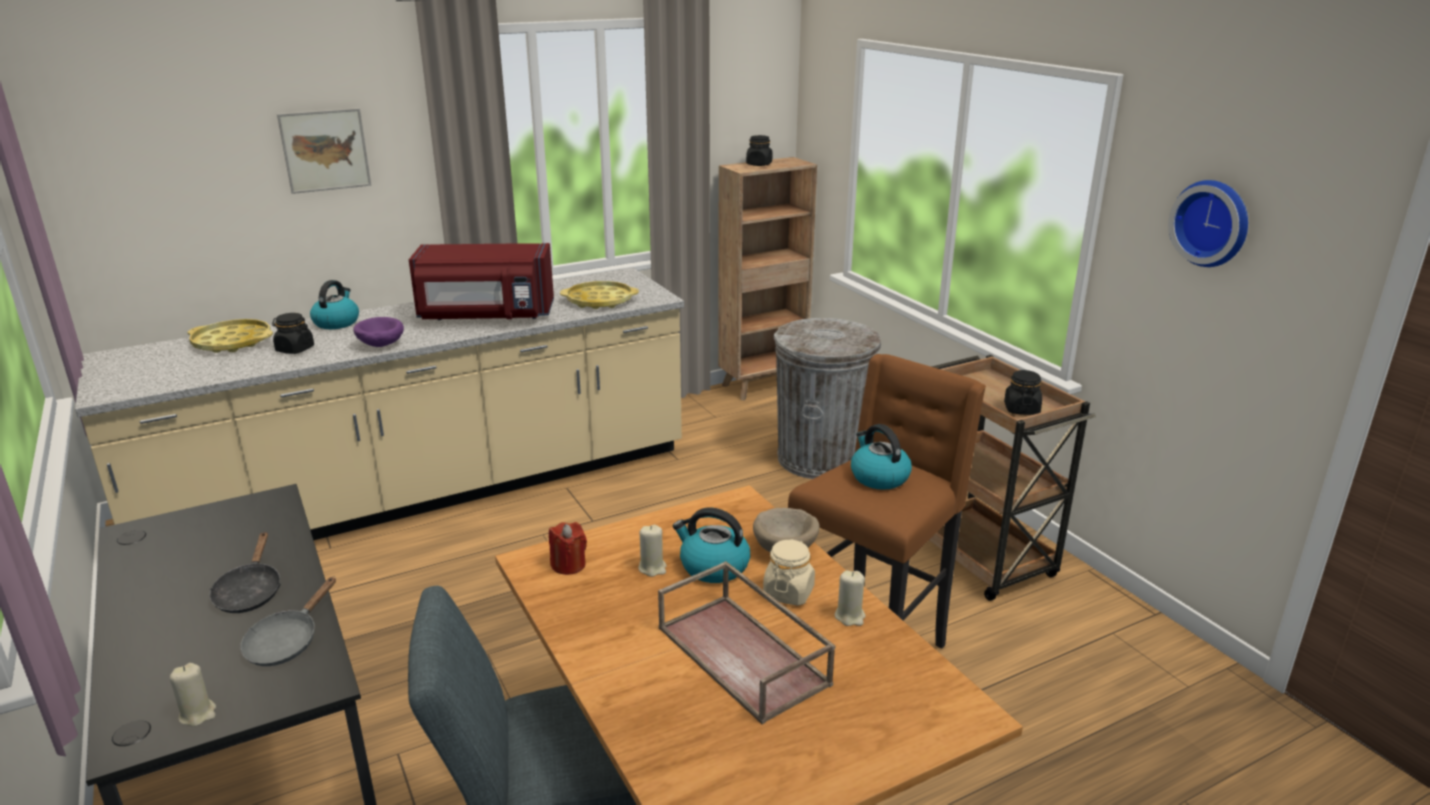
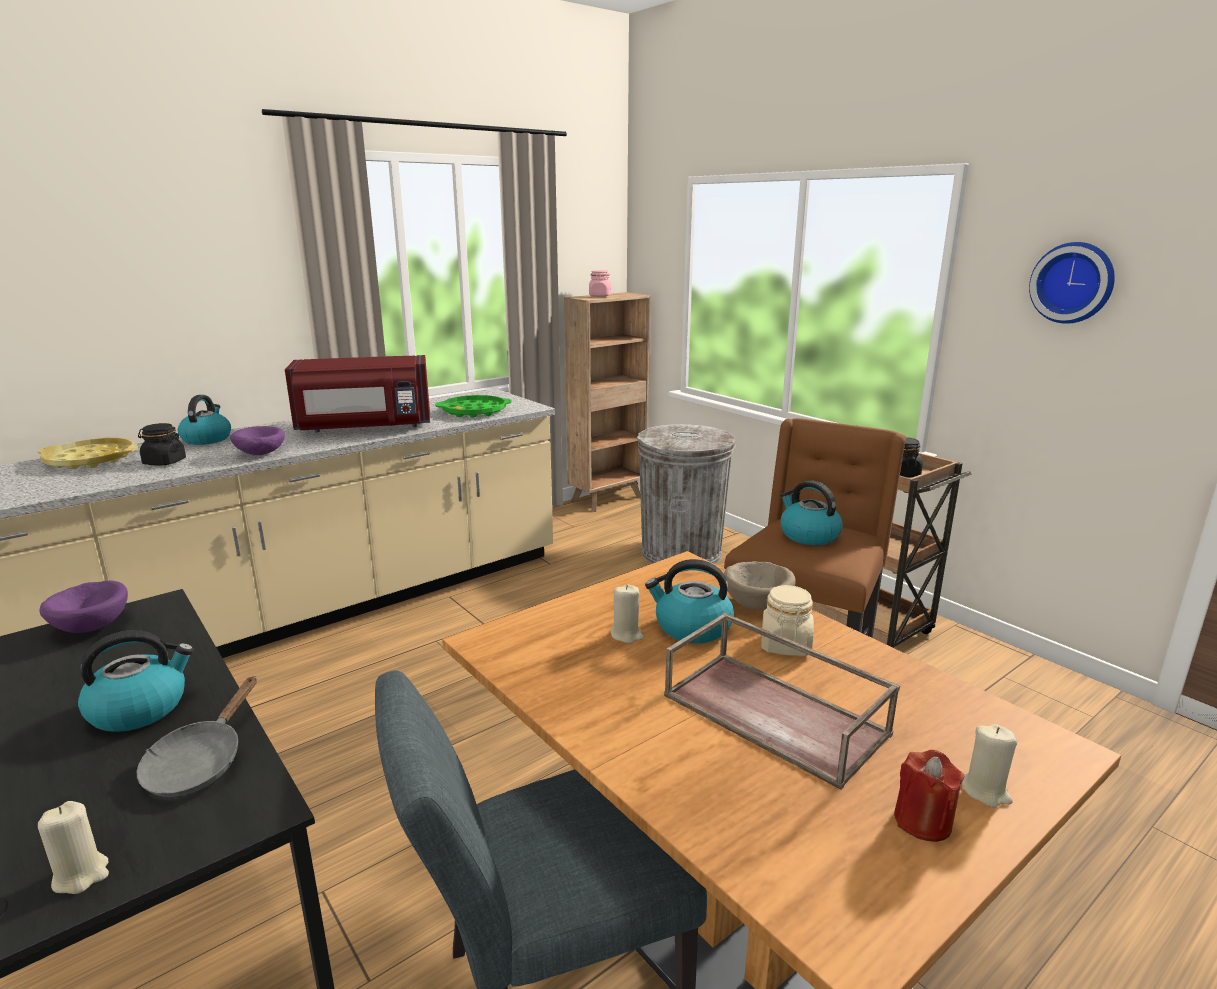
camera: 10 degrees left, 5 degrees down
(221, 513) = (92, 625): none -> purple bowl
(250, 592) = (140, 708): black frying pan -> kettle
(325, 150) = (189, 266): picture -> none
(568, 565) = (531, 640): red candle -> red candle (922, 821)
(600, 301) = (474, 411): yellow tray -> green tray
(759, 164) = (600, 296): black jar -> pink jar
(850, 616) = (864, 661): beige candle -> beige candle (985, 791)

